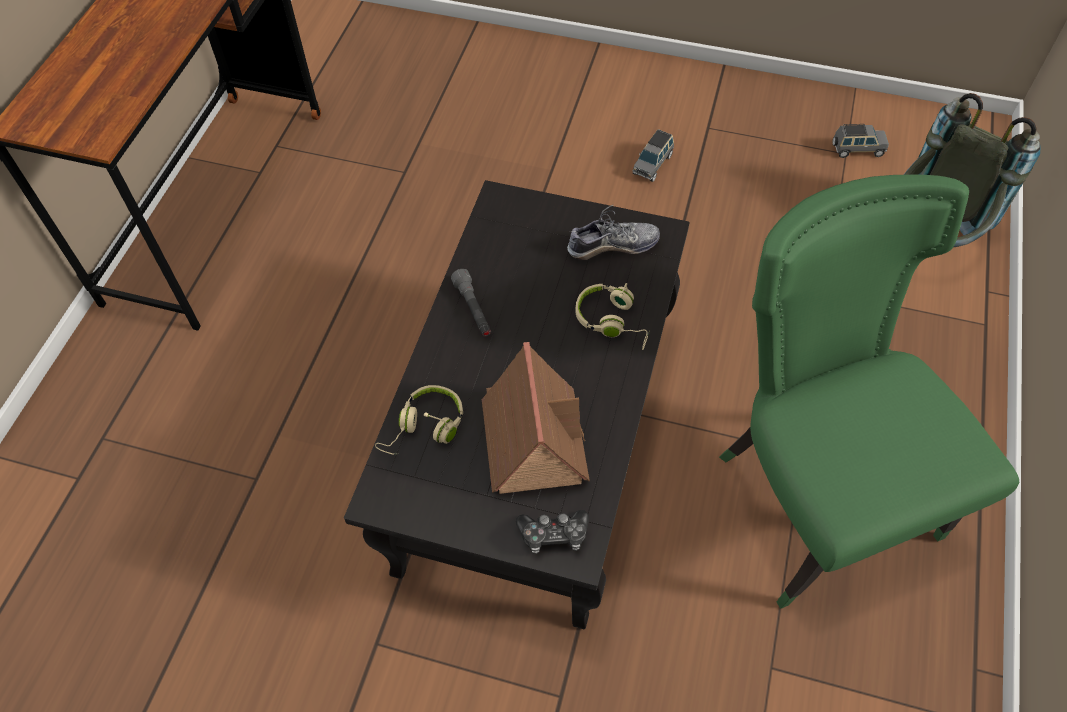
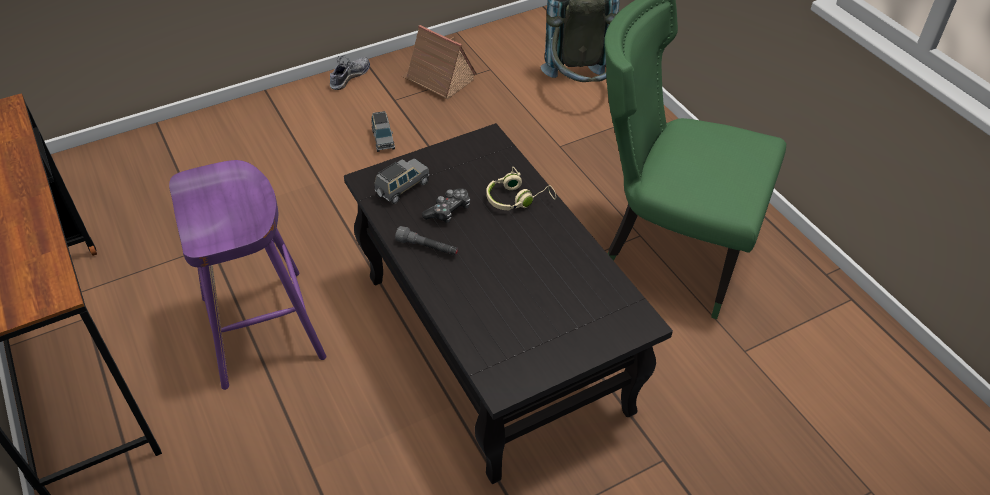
camera: 45 degrees left, 10 degrees down
(368, 278) = (262, 327): none -> purple stool
(425, 428) = (480, 329): beige headphones -> none
(533, 438) = (549, 287): toy house -> toy house (438, 79)
(553, 535) = (621, 325): game controller -> game controller (448, 211)
(612, 245) = (468, 161): shoe -> shoe (349, 77)
(857, 149) = (494, 64): grey toy car -> grey toy car (402, 188)

